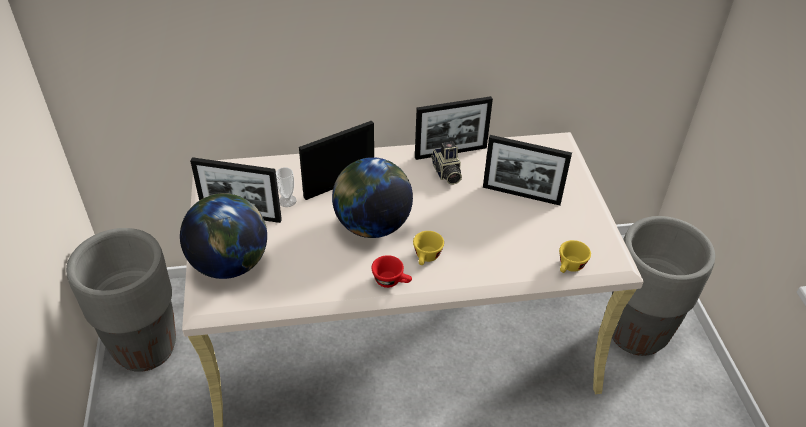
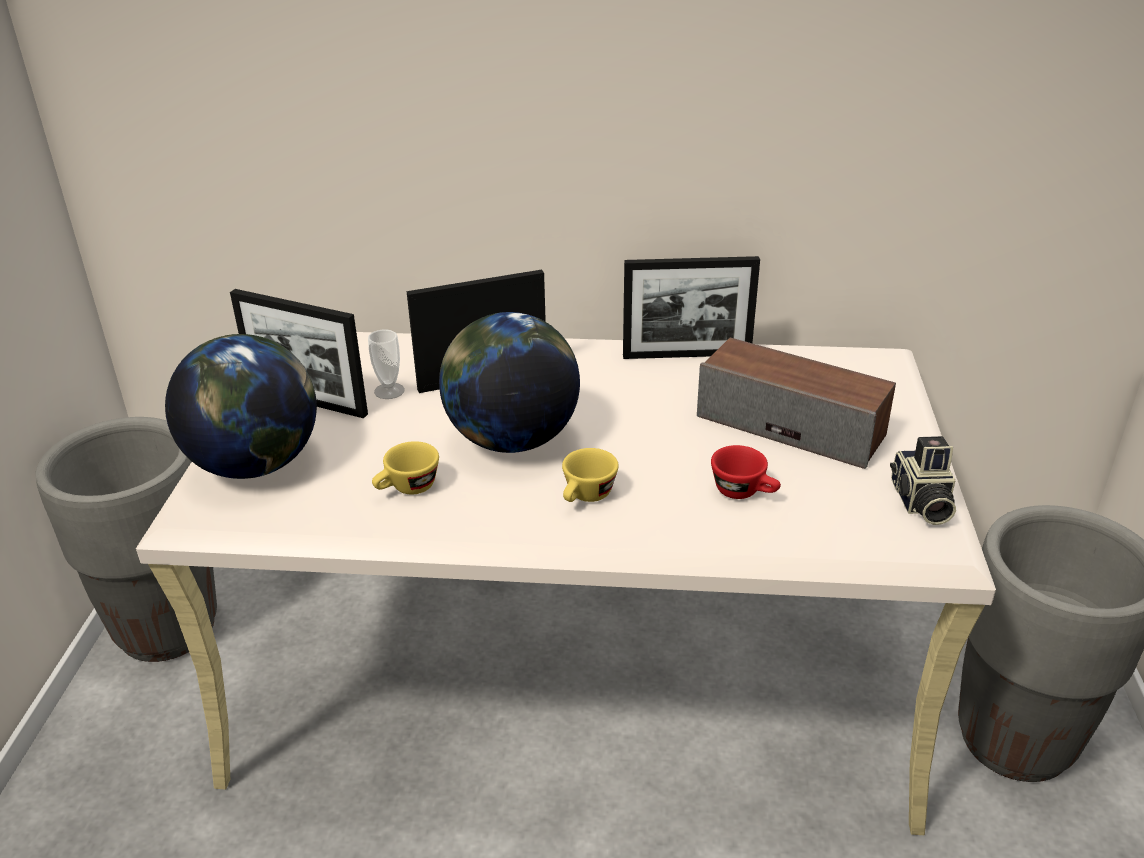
camera: 15 degrees right, 10 degrees down
(392, 281) = (511, 523): red cup -> red cup (744, 492)
(446, 173) = (668, 382): camera -> camera (920, 503)
(521, 195) = (791, 425): picture frame -> speaker
(570, 267) = (849, 545): yellow cup -> yellow cup (407, 489)

